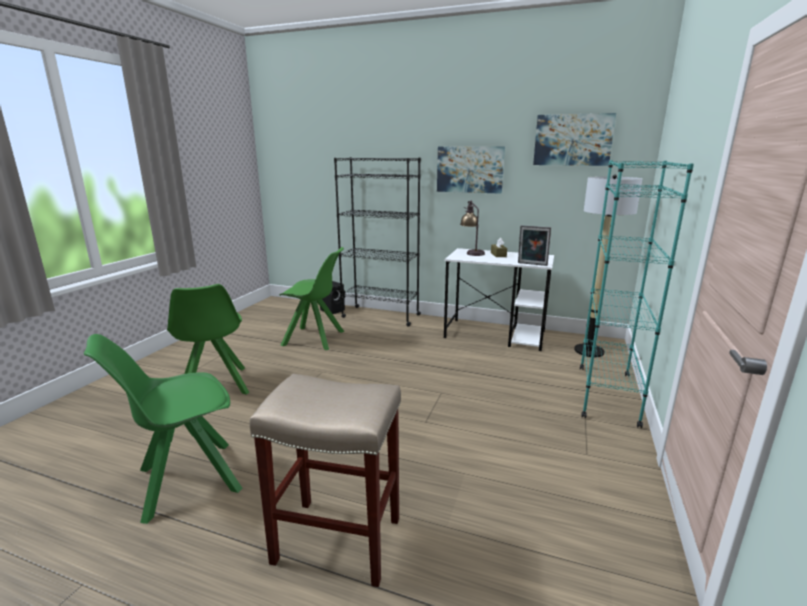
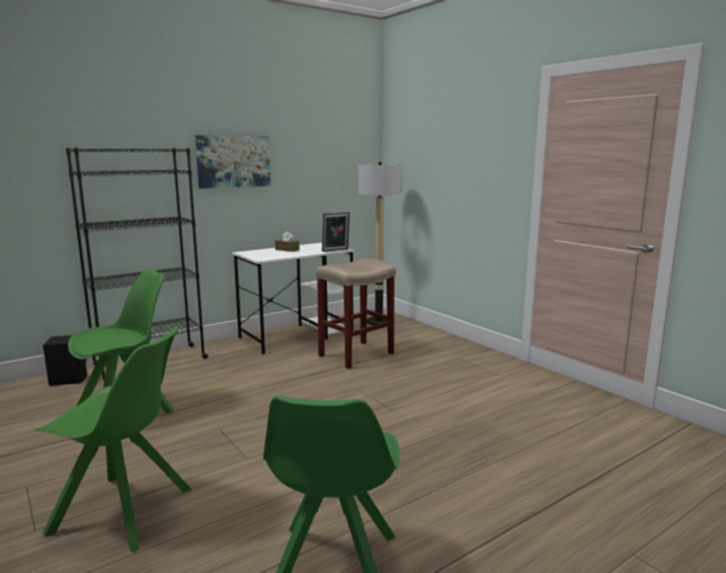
camera: 55 degrees left, 5 degrees down
(336, 540) = (510, 497): beige stool -> beige stool (356, 355)
(471, 252) = (258, 252): table lamp -> none
(572, 140) = (324, 131): picture -> none
(607, 394) = (440, 341): turquoise bookcase -> none

